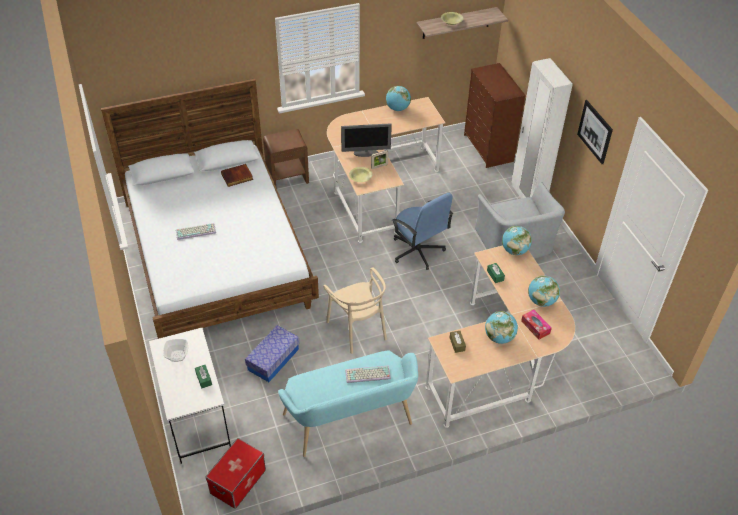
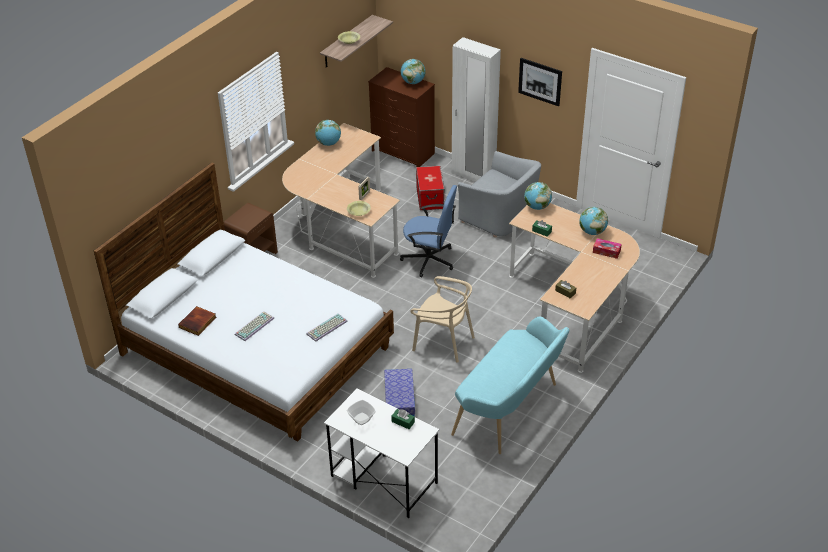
camera: 35 degrees left, 5 degrees down
(237, 177) = (239, 266): book -> book (198, 323)
(238, 481) = (468, 501): storage box -> storage box (429, 198)
(366, 153) = (341, 190): monitor -> none
(367, 375) = (514, 354): keyboard -> keyboard (327, 328)
(499, 337) = (589, 271): globe -> globe (413, 82)

